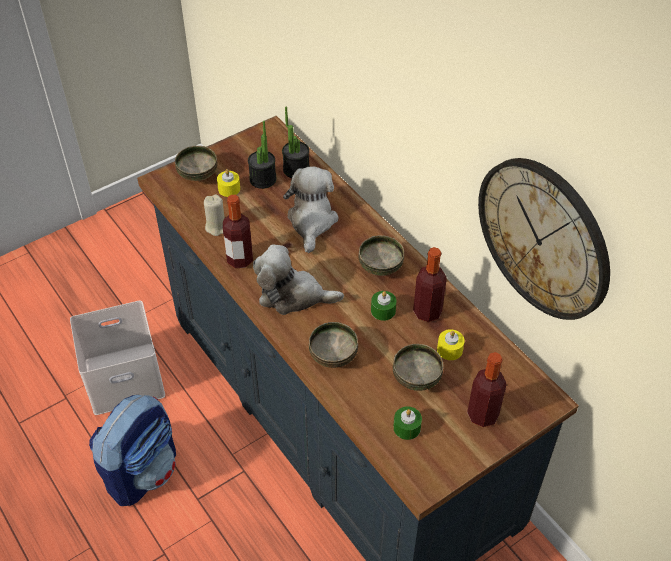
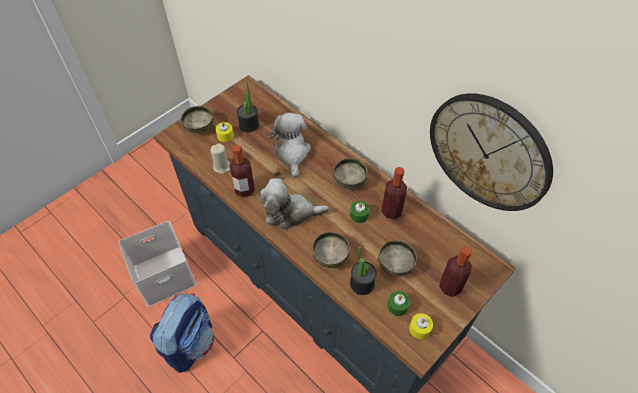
camera: 10 degrees left, 5 degrees up
(296, 170) = (272, 114): potted plant -> potted plant (362, 284)
(449, 349) = (414, 238): yellow candle -> yellow candle (419, 328)

